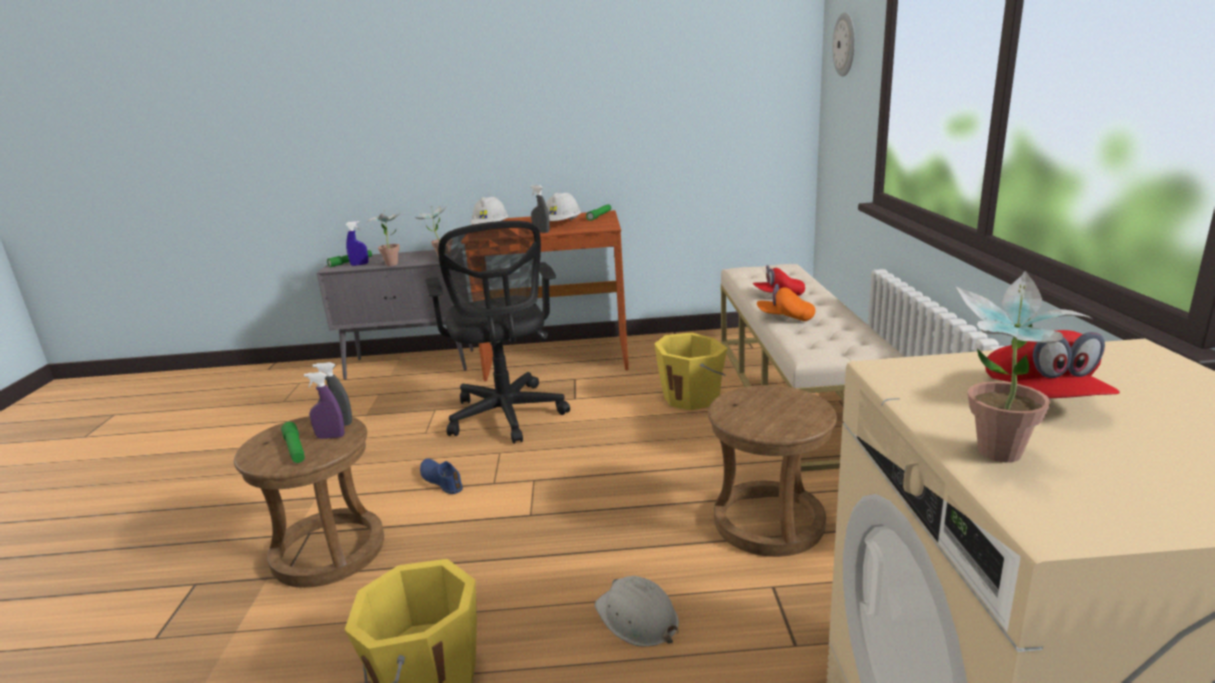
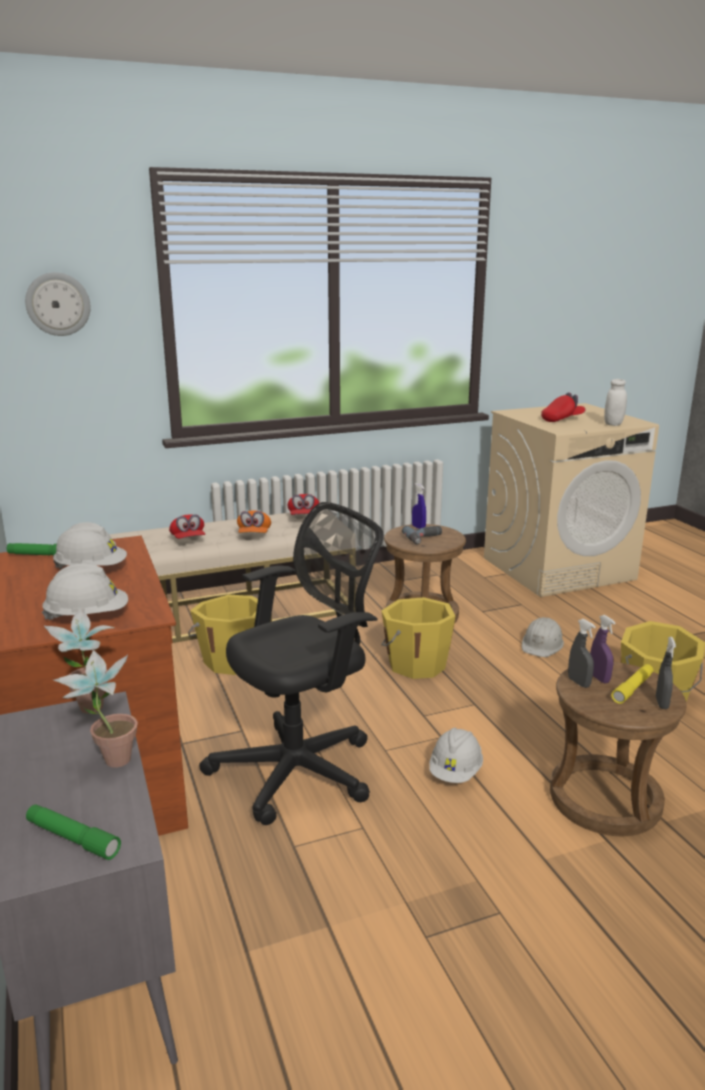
camera: 110 degrees left, 0 degrees up
(295, 448) = (632, 688): green flashlight -> yellow flashlight
(359, 264) = (105, 810): blue spray bottle -> blue spray bottle (418, 528)
(441, 480) = (455, 772): blue shoe -> white hard hat
(541, 232) = (139, 574): grey spray bottle -> grey spray bottle (661, 703)
(635, 493) = (416, 664): none -> yellow bucket
(760, 409) = (425, 539): none -> power drill
(848, 339) = (303, 517): none -> red cap
(996, 459) = (613, 424): potted plant -> white jar

